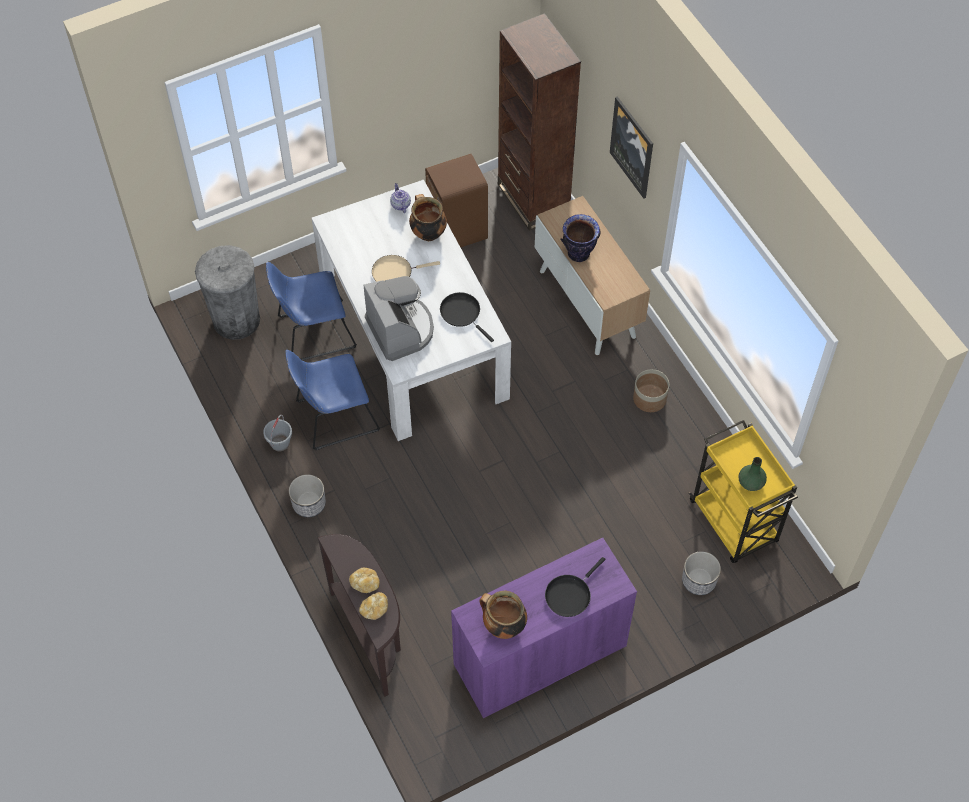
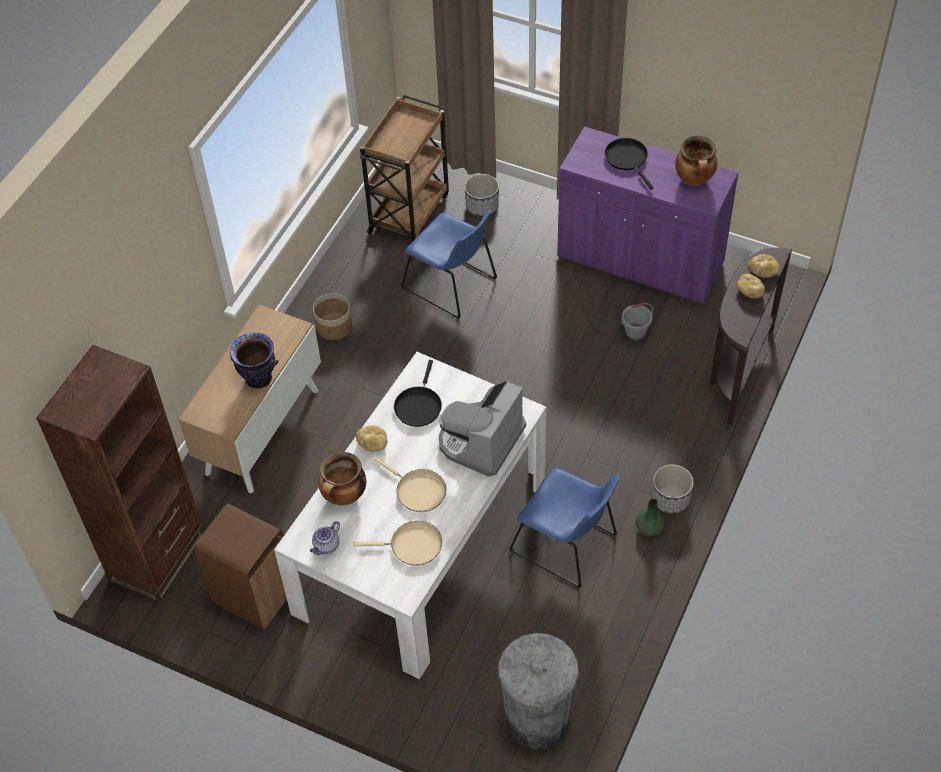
camera: 125 degrees left, 5 degrees down
(280, 443) = (635, 568): grey bucket -> grey bucket (635, 332)
(313, 332) = (490, 635): blue chair -> blue chair (452, 285)
(358, 246) = (412, 546): none -> beige frying pan
(455, 271) = (373, 443): none -> bread
(570, 594) = (627, 159): black frying pan -> black frying pan turned 120 degrees counterclockwise
(632, 147) = (161, 283): picture -> none
(734, 523) = (409, 212): yellow cart -> brown cart
(750, 482) = (415, 128): green vase -> green vase (650, 528)

